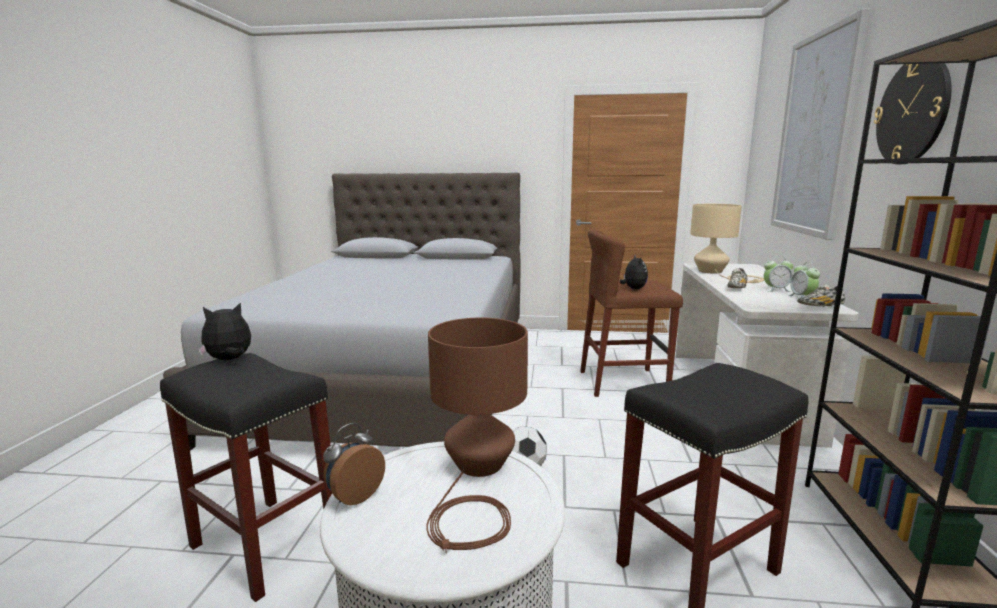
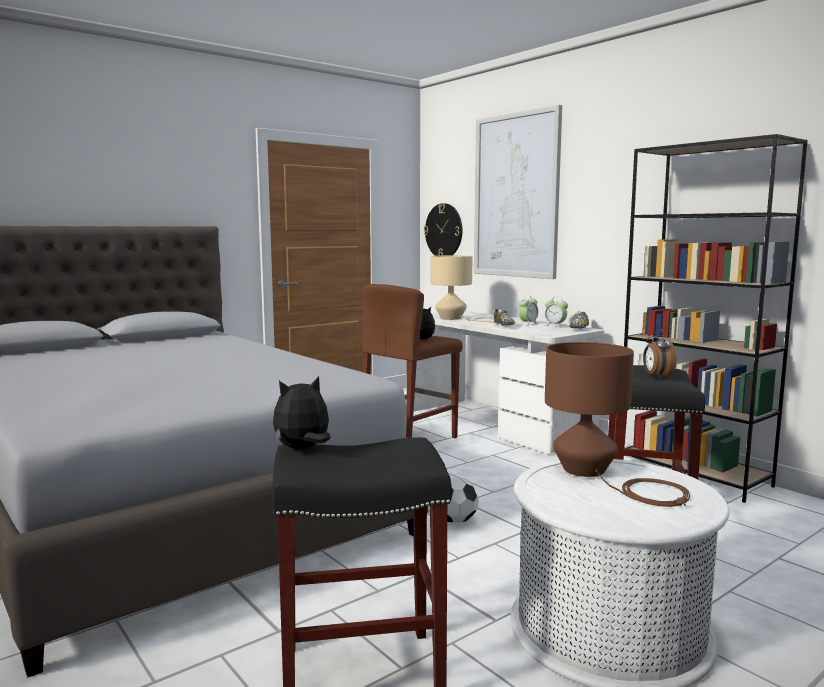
camera: 45 degrees left, 5 degrees down
(229, 360) = (303, 449): plush toy -> plush toy turned 45 degrees clockwise
(354, 496) = (569, 512): alarm clock -> alarm clock (656, 376)
(912, 111) = (620, 183): wall clock -> wall clock (444, 231)

